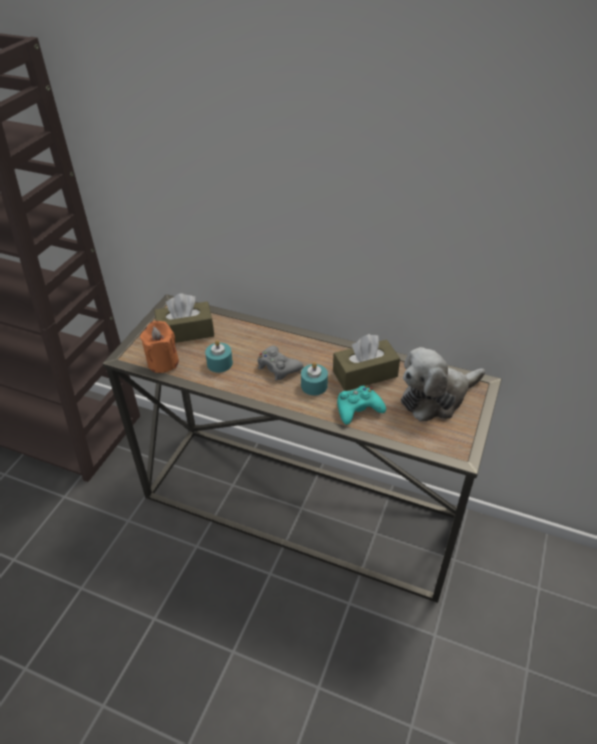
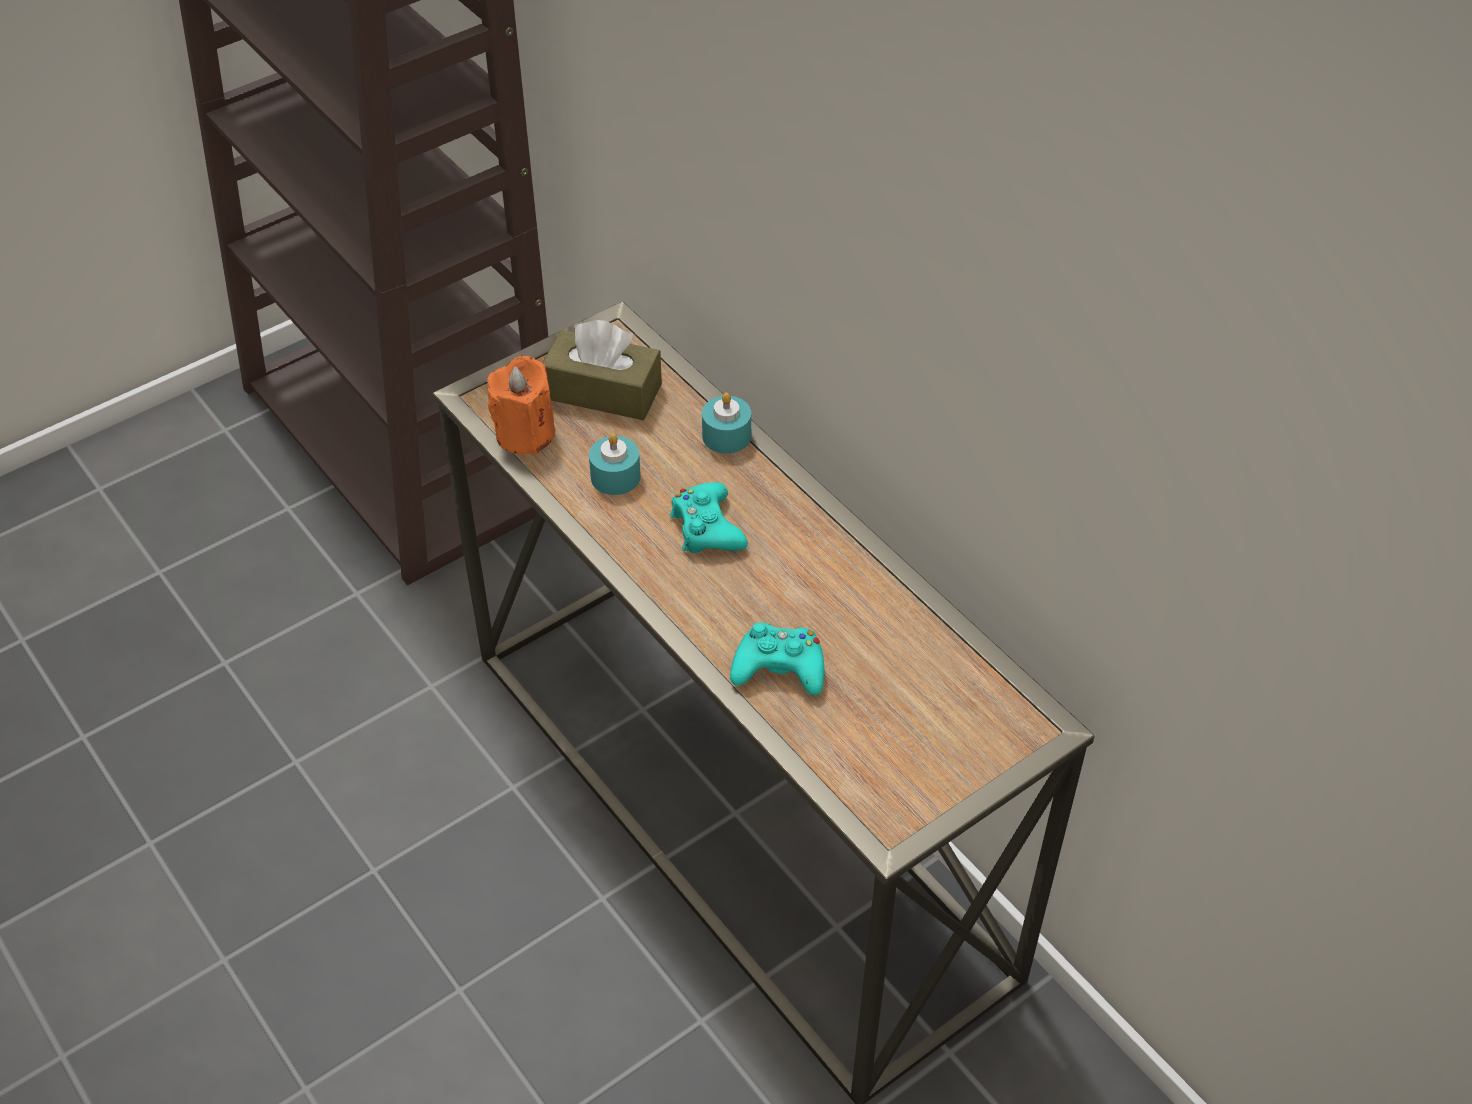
camera: 30 degrees right, 5 degrees up
(278, 367) = (706, 528): grey game controller -> turquoise game controller
(314, 385) = (740, 590): turquoise candle -> turquoise candle (726, 436)
(365, 374) = (845, 609): brown tissue box -> none
(436, 397) = (938, 712): plush toy -> none

